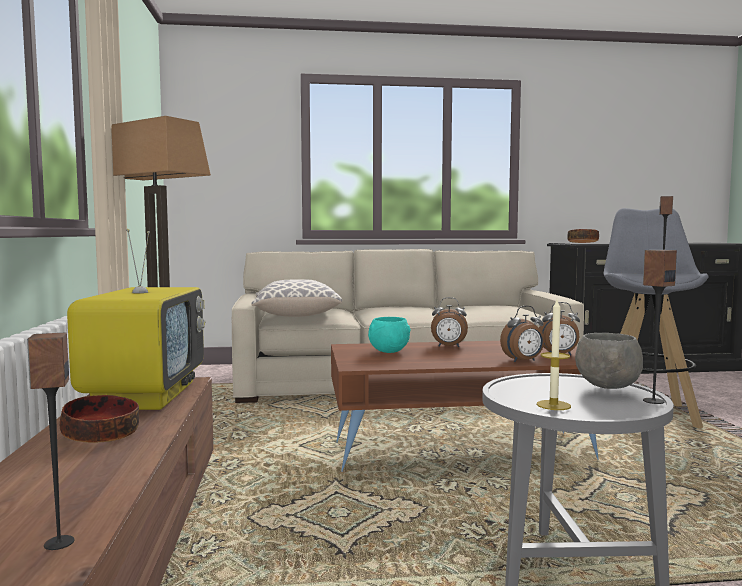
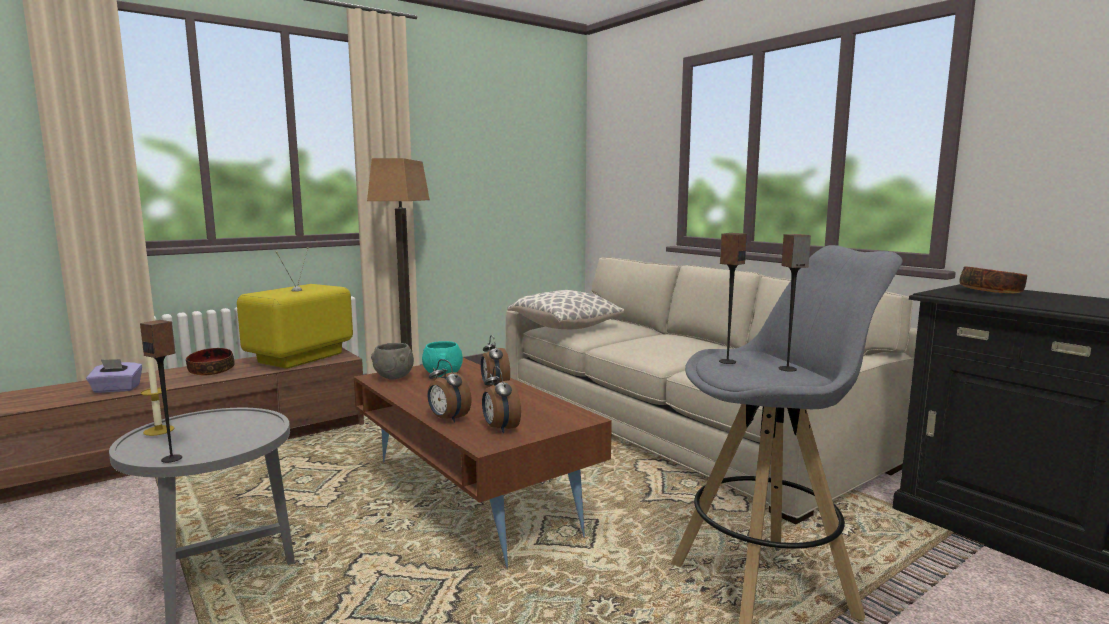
camera: 60 degrees right, 5 degrees up
(58, 543) = (53, 401): speaker -> speaker (727, 361)
(80, 492) = (116, 389): none -> purple tissue box
(145, 395) = (300, 358): television -> television turned 150 degrees clockwise
(607, 387) = (225, 441): grey bowl -> grey bowl (393, 378)

